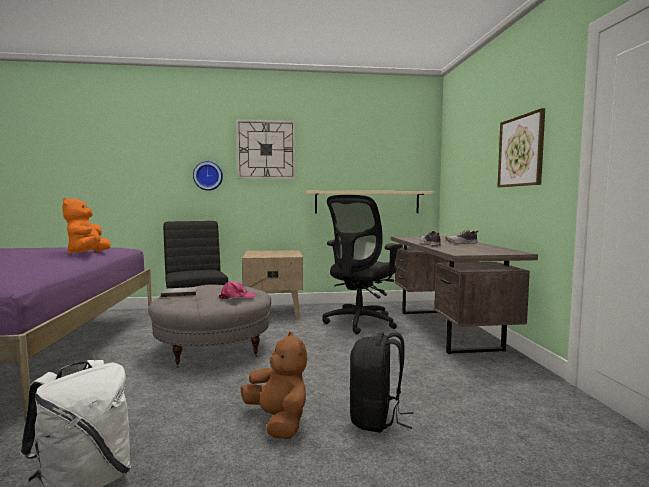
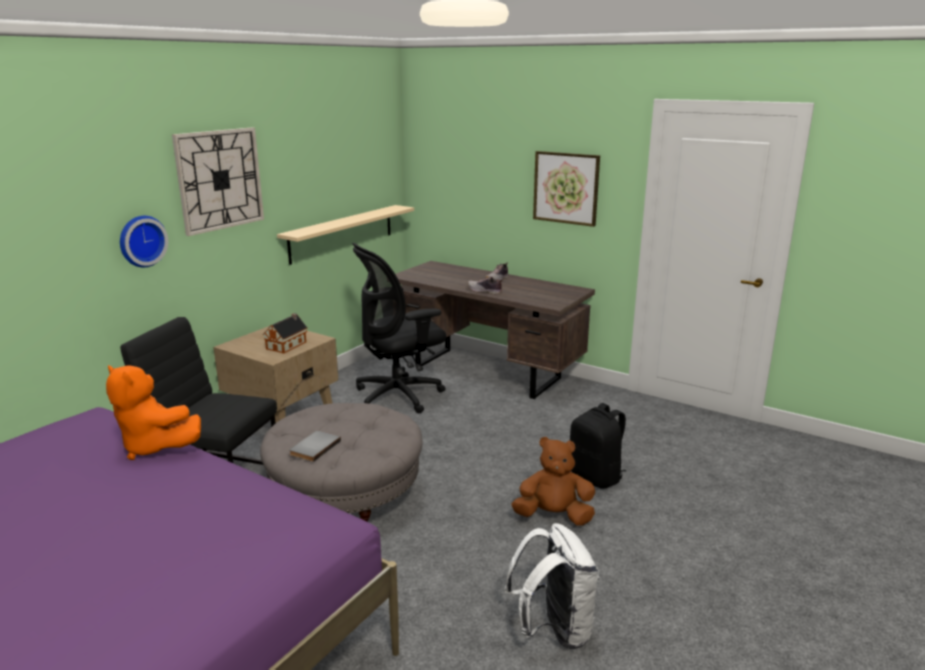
camera: 50 degrees left, 15 degrees up
(237, 297) = (388, 423): pink cap -> none
(273, 255) = (288, 345): none -> toy house
(361, 321) = (402, 393): black office chair -> black office chair turned 75 degrees clockwise

